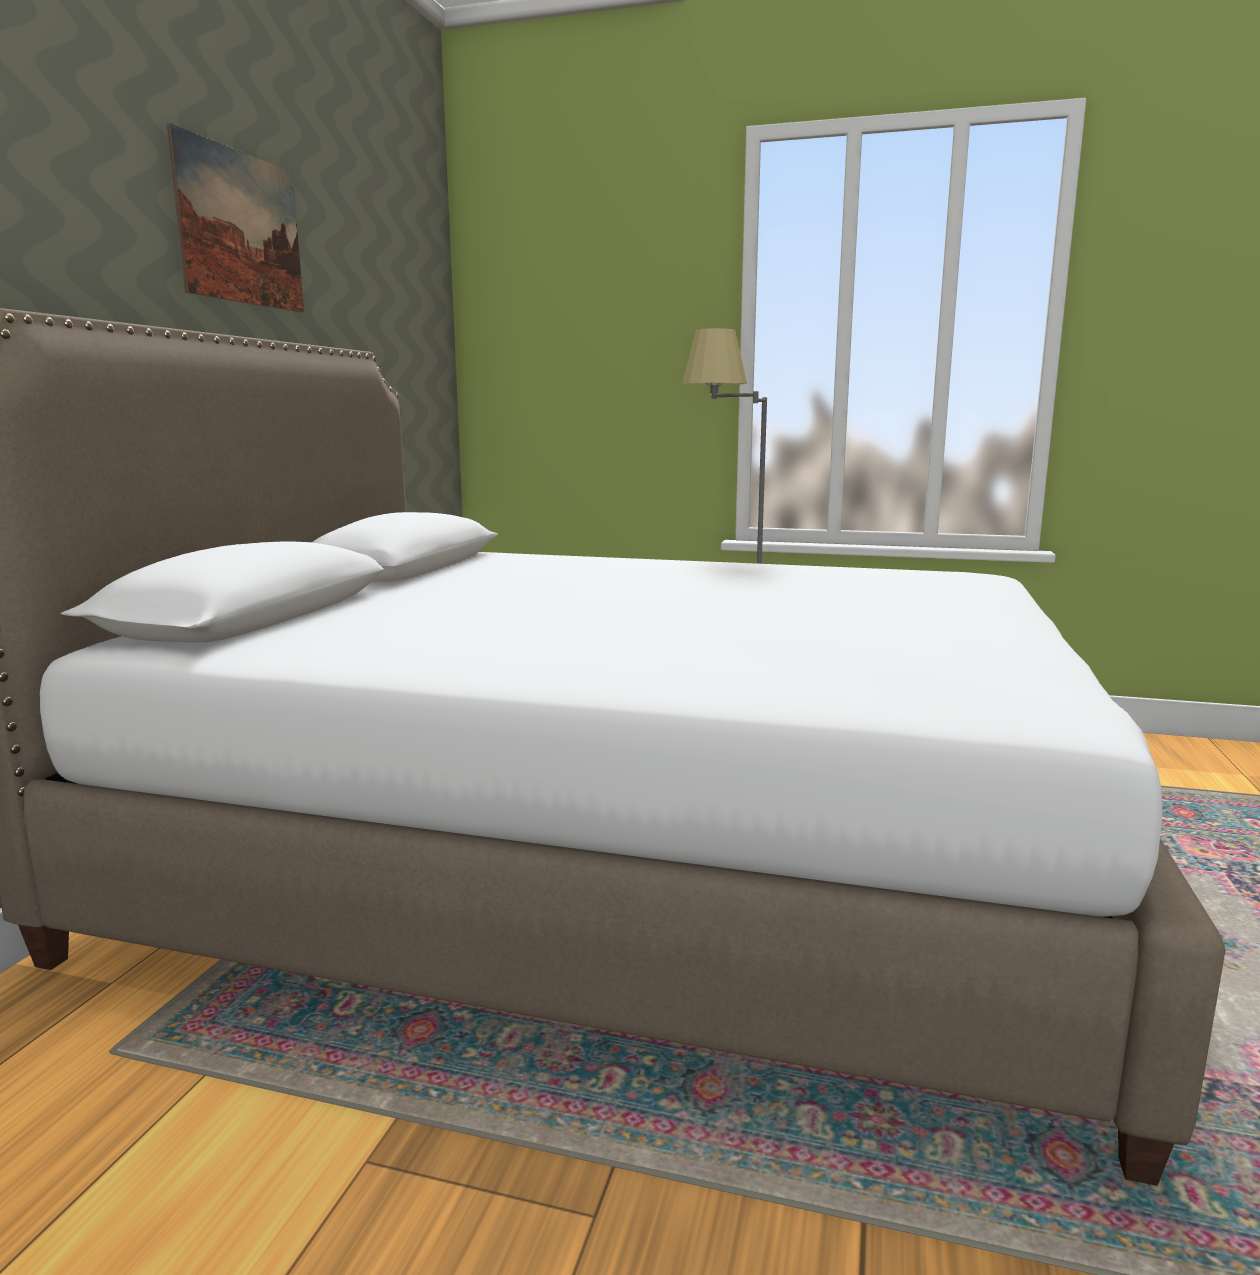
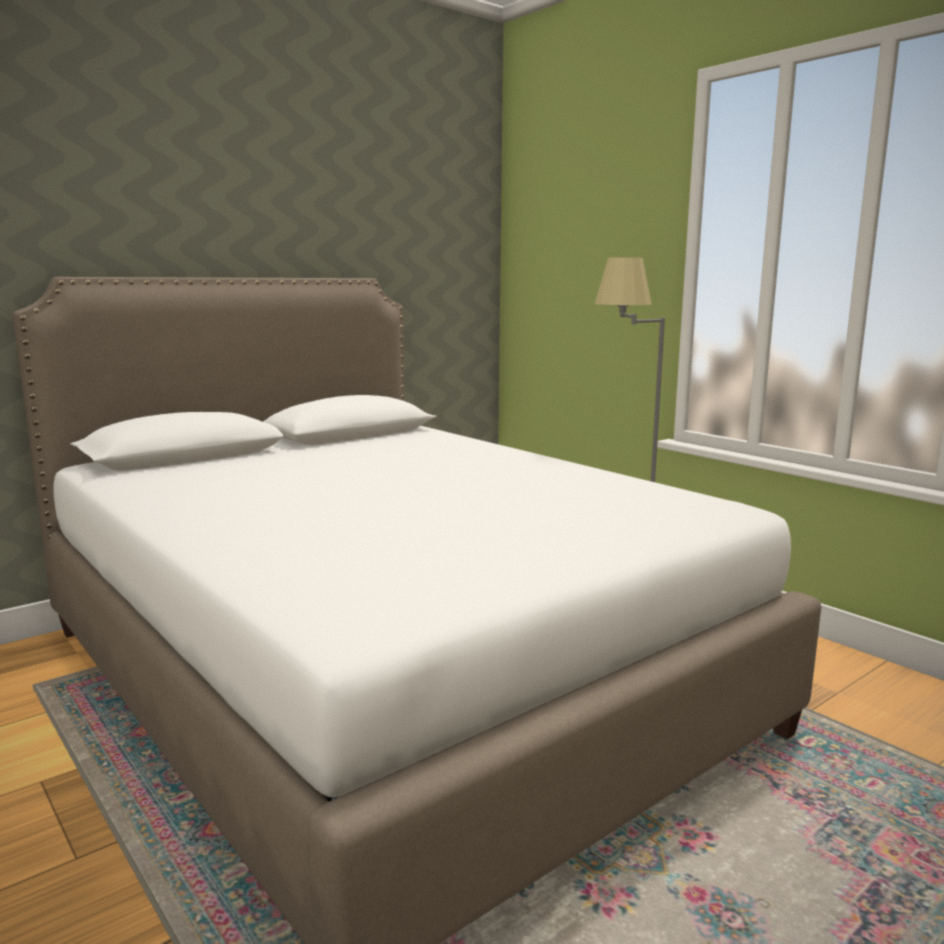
camera: 35 degrees right, 0 degrees up
(240, 228) = (268, 205): picture -> none

